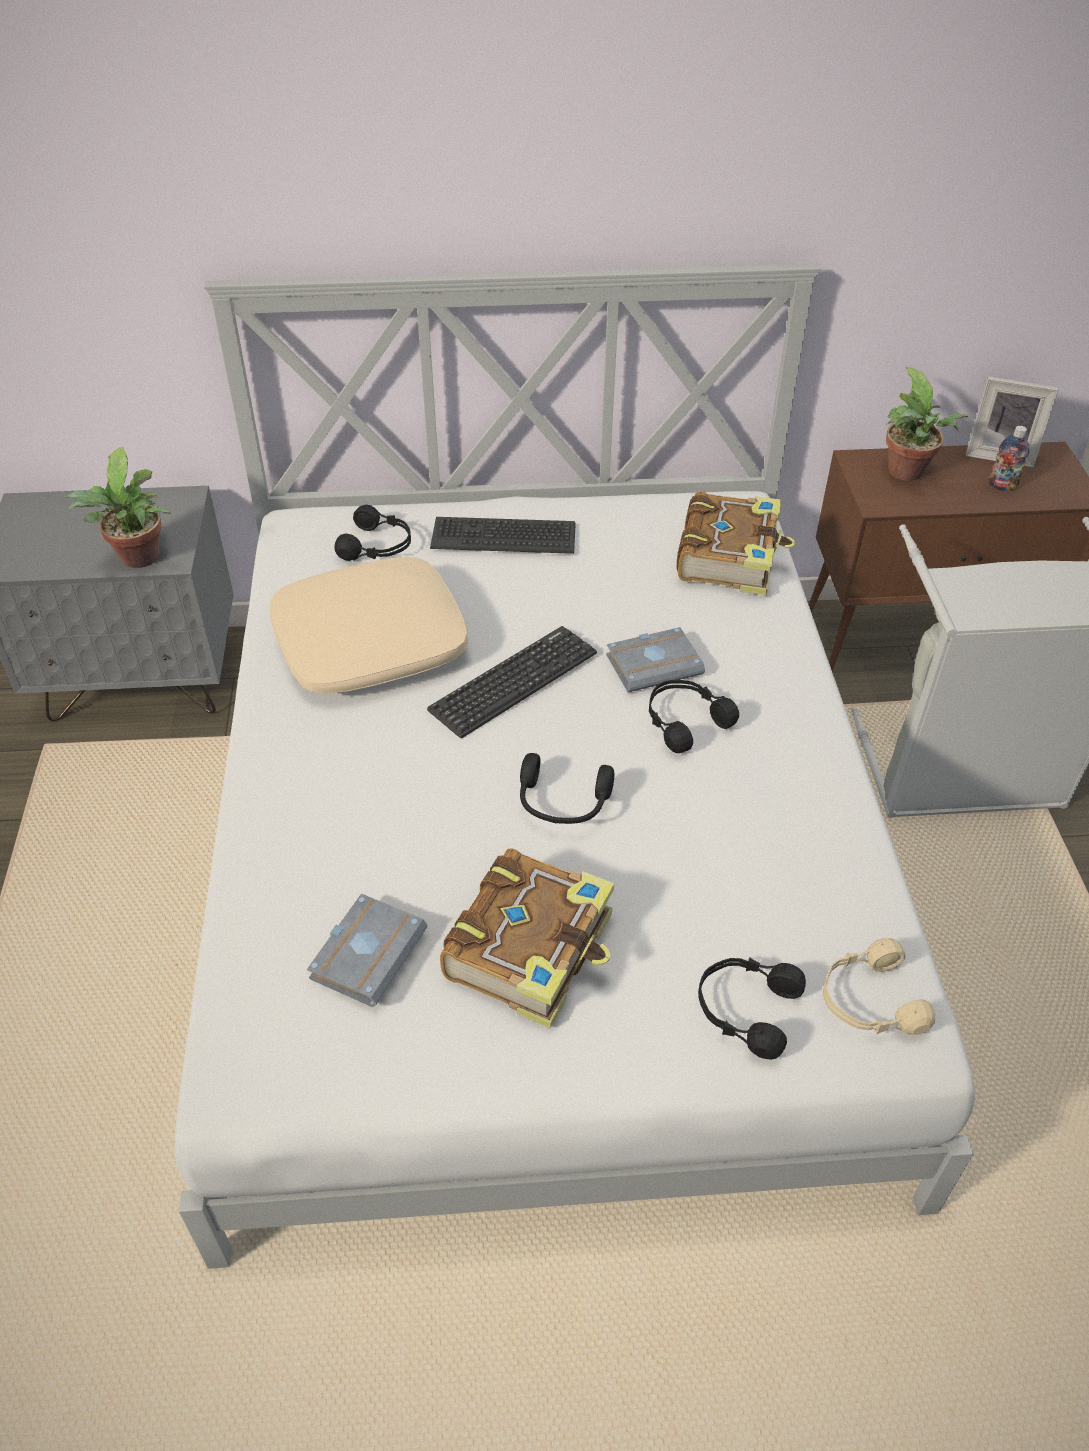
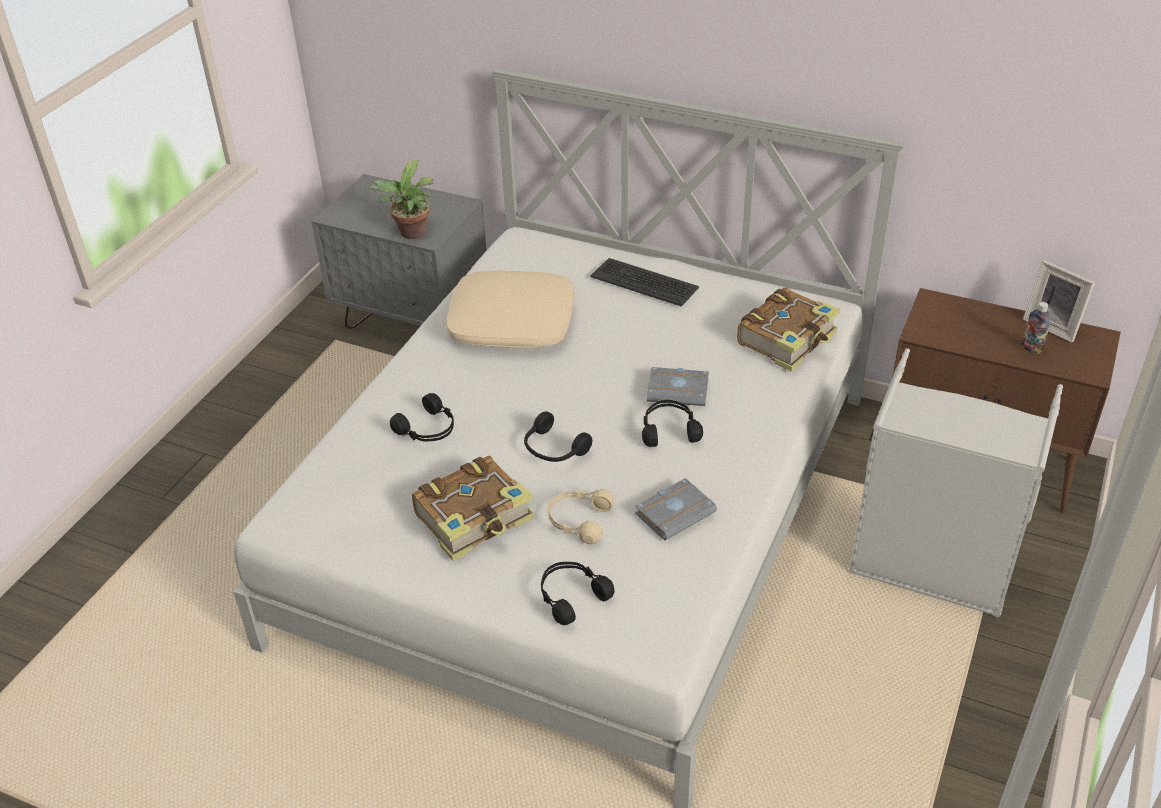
camera: 30 degrees right, 5 degrees down
(367, 952) = (384, 485): grey book -> grey book (675, 512)
(378, 546) = (559, 266): black headphones -> black headphones (428, 429)
(513, 681) = (579, 372): keyboard -> none
(868, 1001) = (650, 622): beige headphones -> beige headphones (578, 521)
(908, 474) = (963, 319): potted plant -> none

